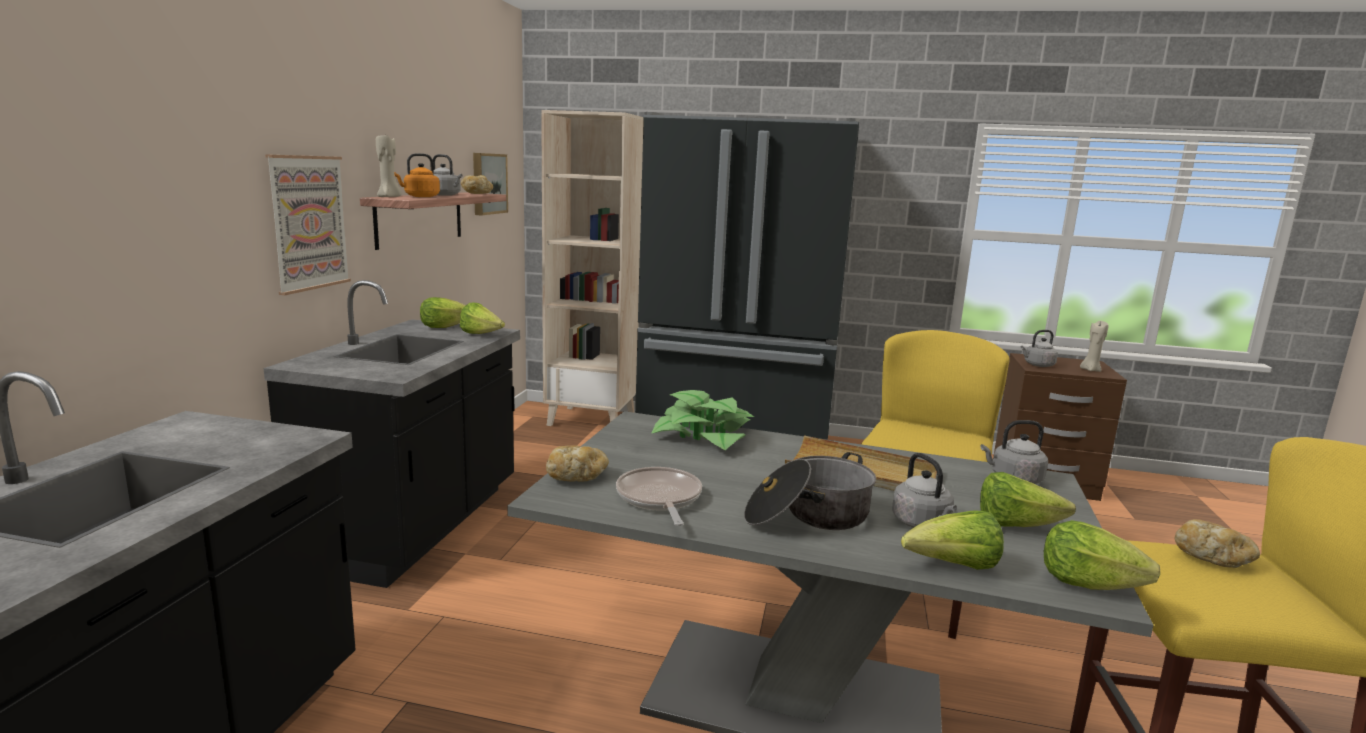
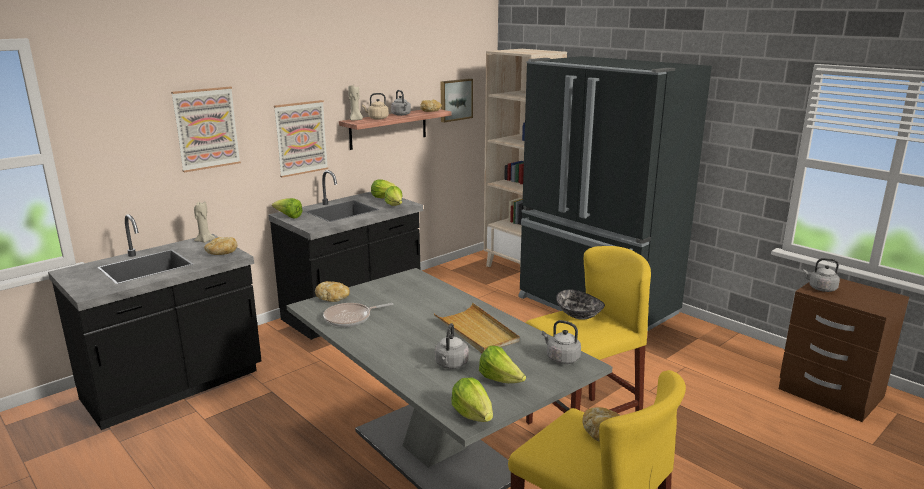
camera: 35 degrees right, 5 degrees up
(146, 185) = (206, 128): none -> picture
(269, 439) = (221, 253): none -> bread
(420, 196) = (377, 118): orange kettle -> beige kettle
(659, 498) = (350, 318): frying pan -> frying pan turned 135 degrees counterclockwise
(704, 435) = (431, 290): potted plant -> none
(808, 516) = (402, 345): cooking pot -> none
(906, 430) = (578, 315): none -> bowl
(953, 566) = (423, 386): lettuce -> lettuce (288, 217)
(1090, 370) = (868, 302): beige candle -> beige candle (204, 241)

